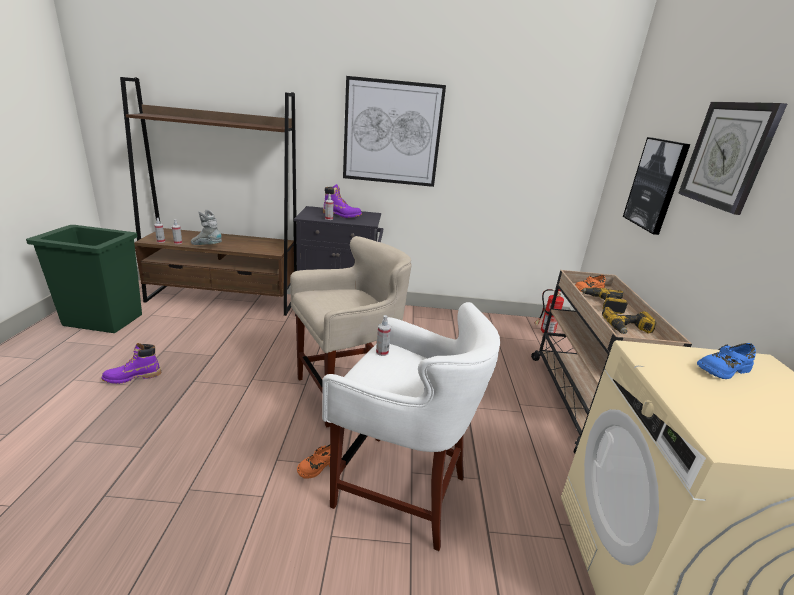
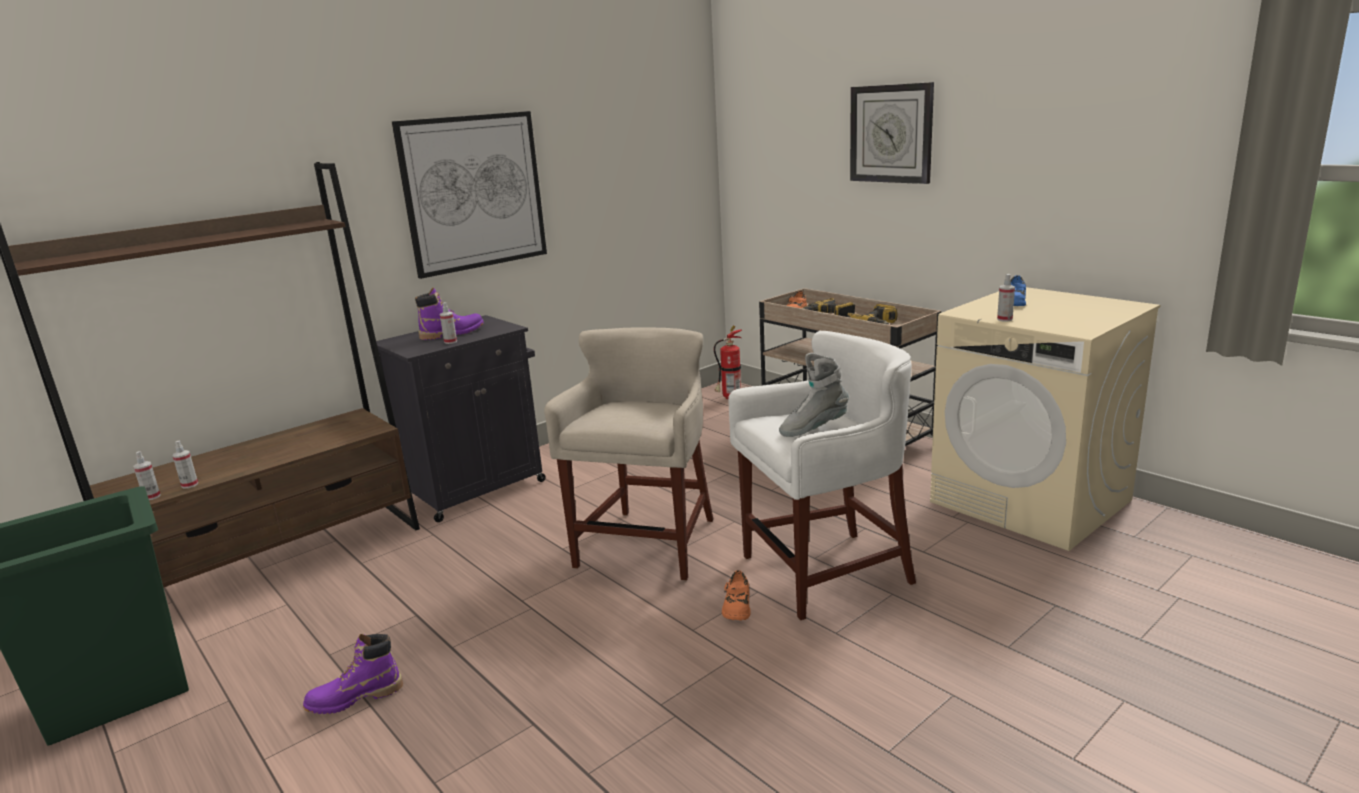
camera: 40 degrees left, 5 degrees down
(132, 377) = (355, 698): purple boot -> purple boot turned 45 degrees clockwise
(207, 246) = (252, 467): grey boot -> grey boot (813, 428)
(382, 352) = (767, 422): spray bottle -> spray bottle (1004, 319)
(655, 184) = (809, 179): picture -> none

